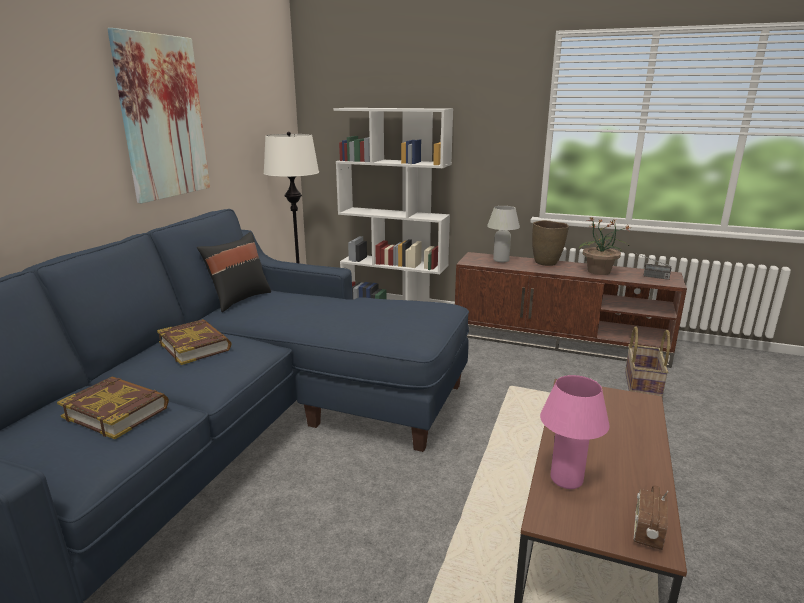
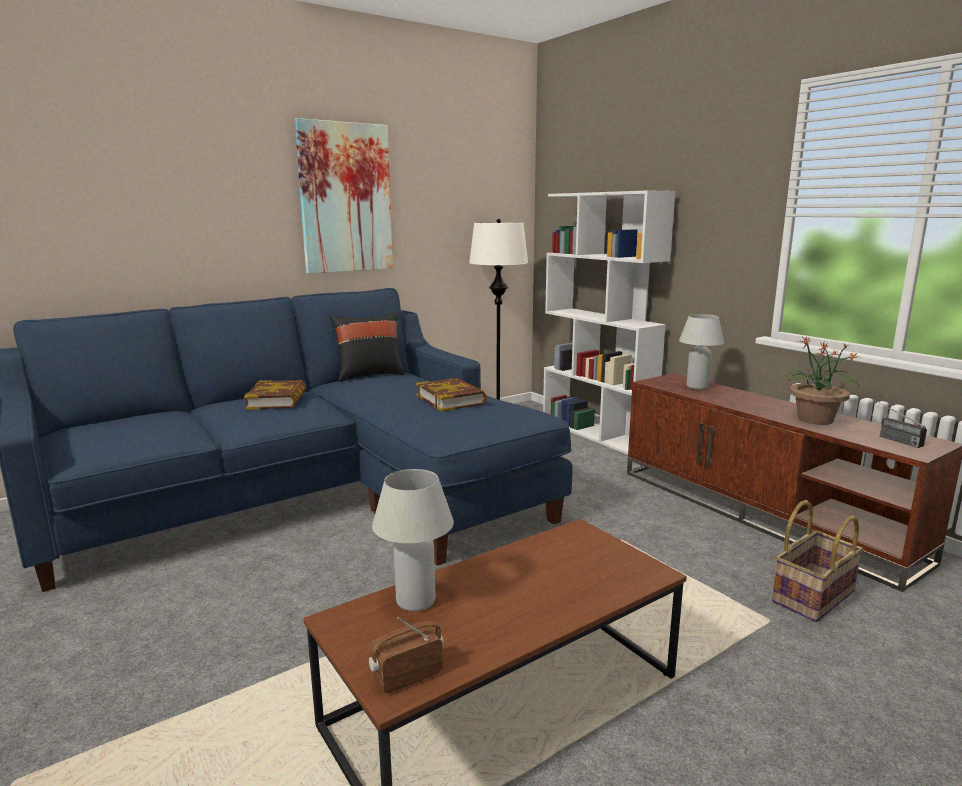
camera: 35 degrees right, 5 degrees down
(116, 412) = (159, 427): book -> book (451, 399)
(546, 263) = (755, 399): brown vase -> none
(566, 479) = (415, 601): pink table lamp -> white table lamp

